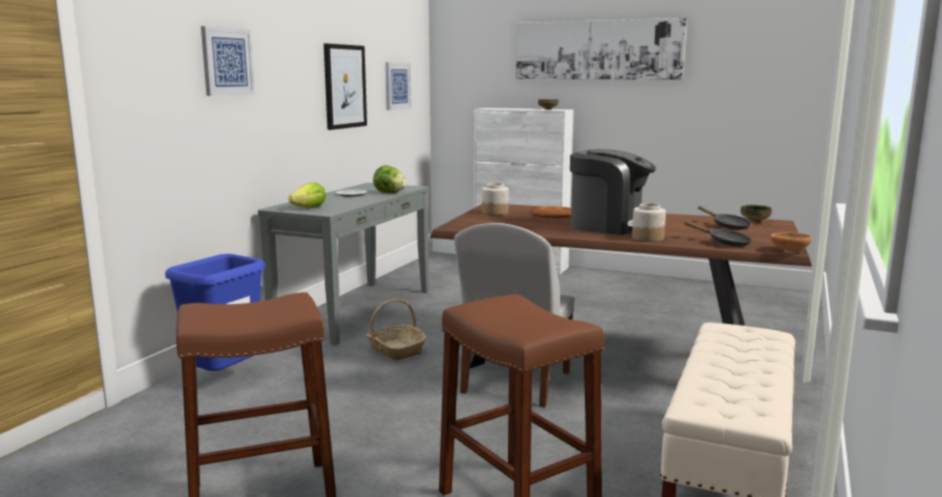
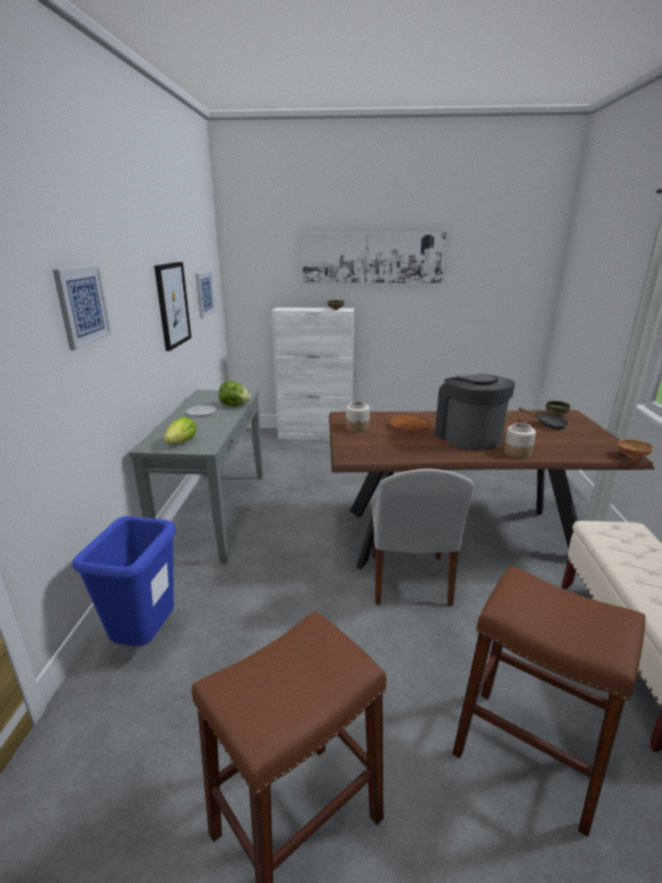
camera: 20 degrees left, 10 degrees up
(395, 350) = (283, 558): basket -> none
(609, 226) = (468, 437): coffee machine -> coffee machine turned 120 degrees counterclockwise
(724, 243) = (576, 450): black frying pan -> none

